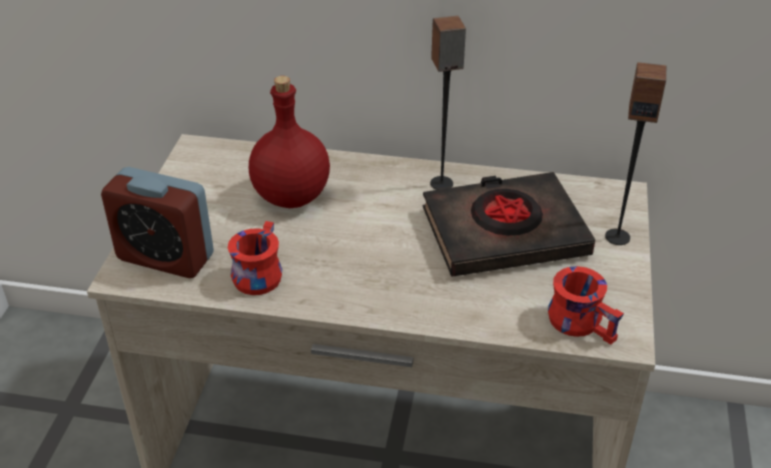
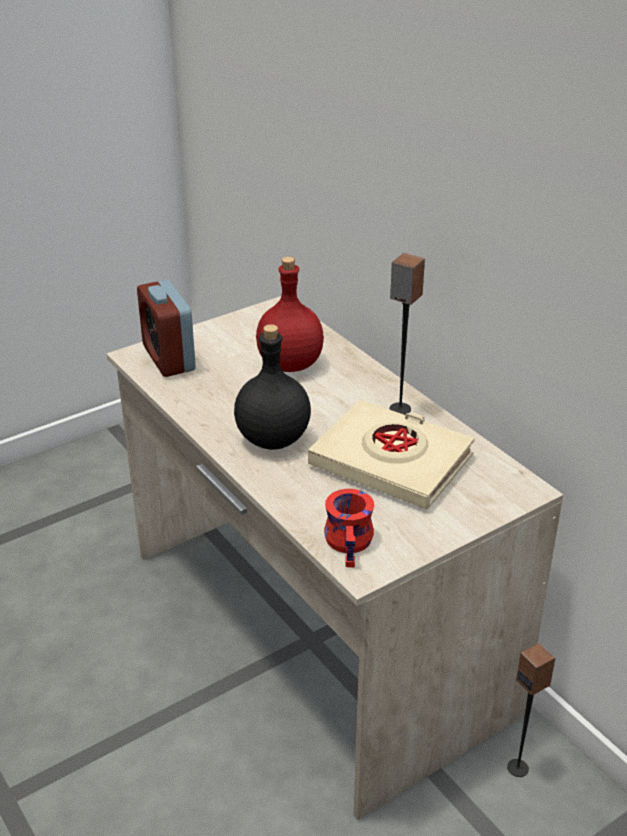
camera: 45 degrees right, 5 degrees down
(256, 273) = (202, 394): red mug -> none
(386, 274) = (274, 440): none -> black bottle
(504, 232) = (391, 462): black book -> beige book
(617, 236) = (471, 512): speaker -> speaker (518, 768)

